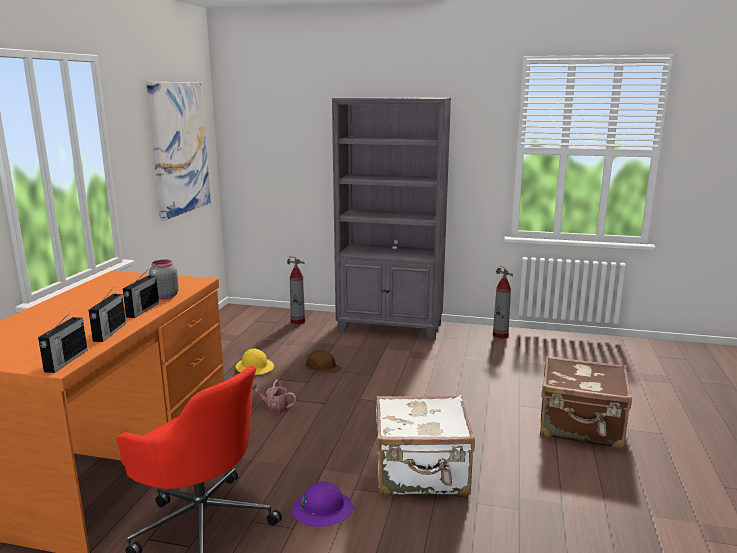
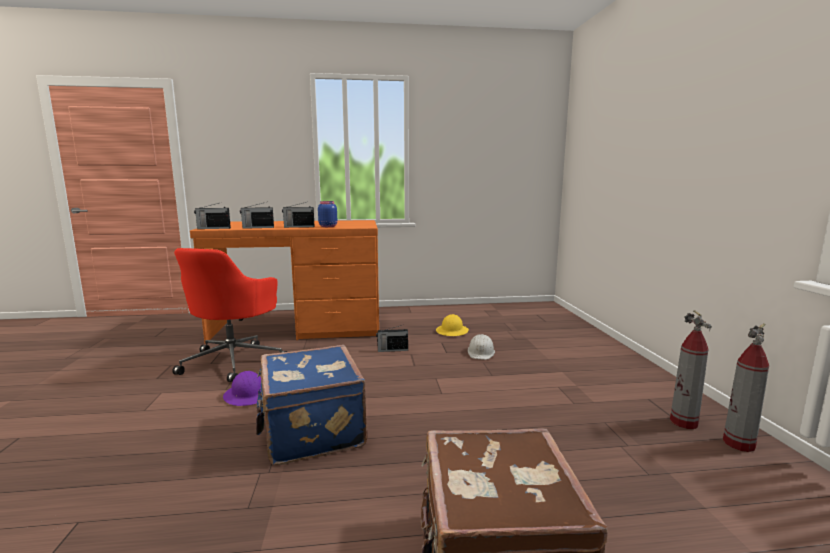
camera: 70 degrees right, 5 degrees down
(164, 296) = (328, 226): grey jar -> blue jar
(179, 148) = (501, 151): picture -> none
(273, 408) = (392, 350): watering can -> radio
(298, 321) = (560, 327): fire extinguisher -> fire extinguisher (684, 422)
(322, 367) = (481, 352): brown hard hat -> white hard hat
(391, 328) = (620, 365): grey bookcase -> none
(421, 473) = (310, 431): white suitcase -> blue suitcase

